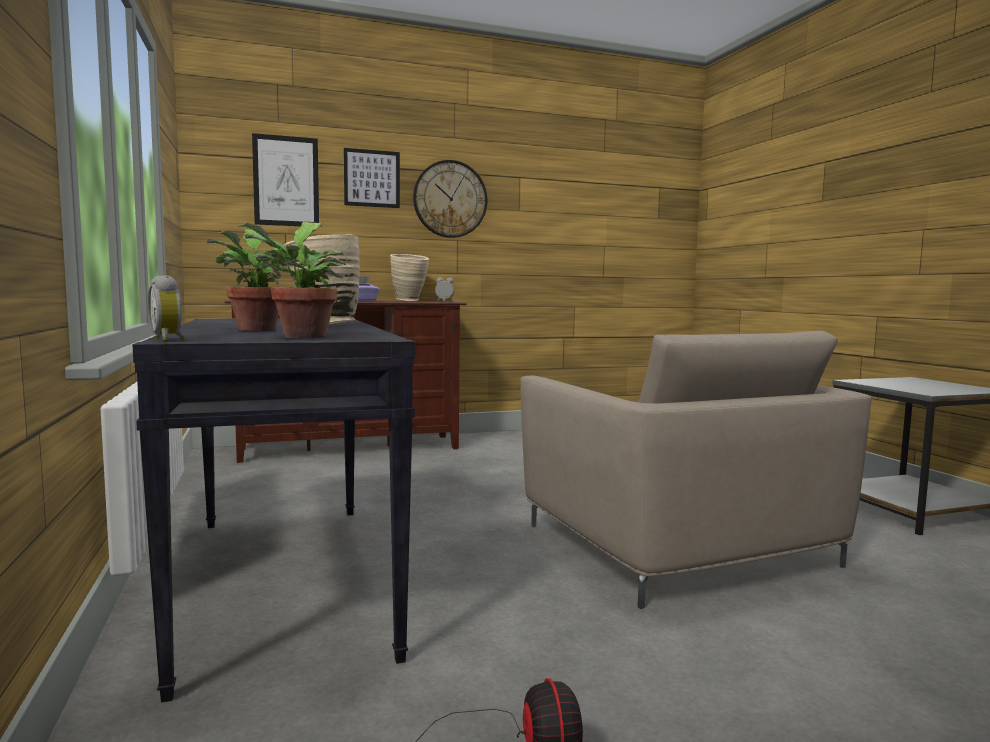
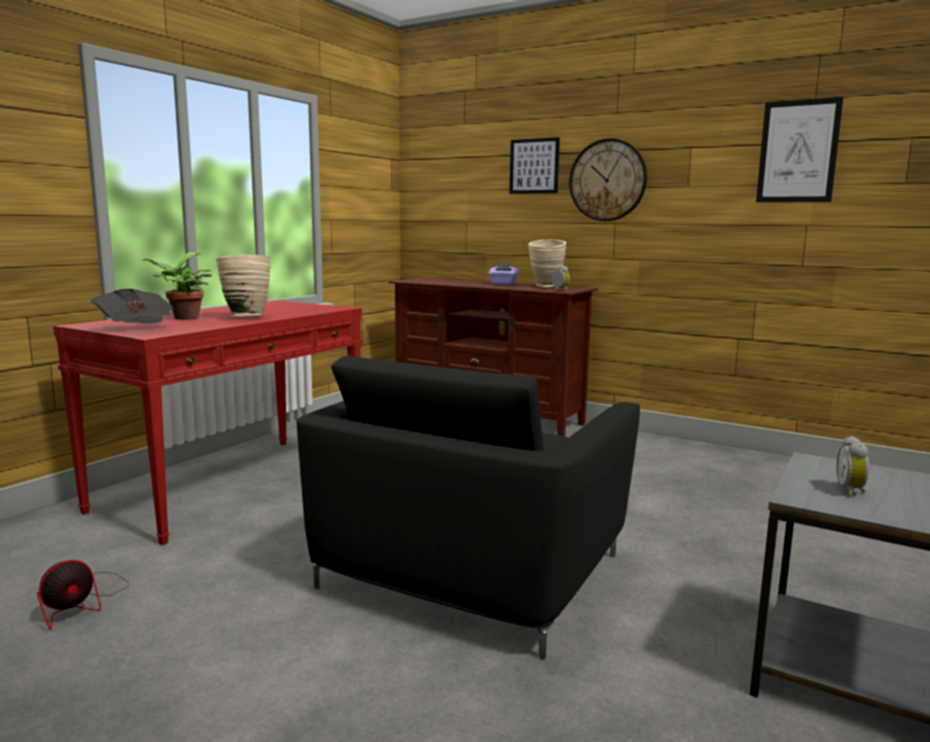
camera: 50 degrees right, 5 degrees up
(169, 339) = (84, 323): alarm clock -> alarm clock (852, 491)
(284, 578) = (234, 484): black console table -> red console table
(286, 181) = (467, 176): picture -> picture (798, 151)
(302, 337) = (137, 328): potted plant -> newspaper
(677, 545) = (471, 571): beige armchair -> black armchair

